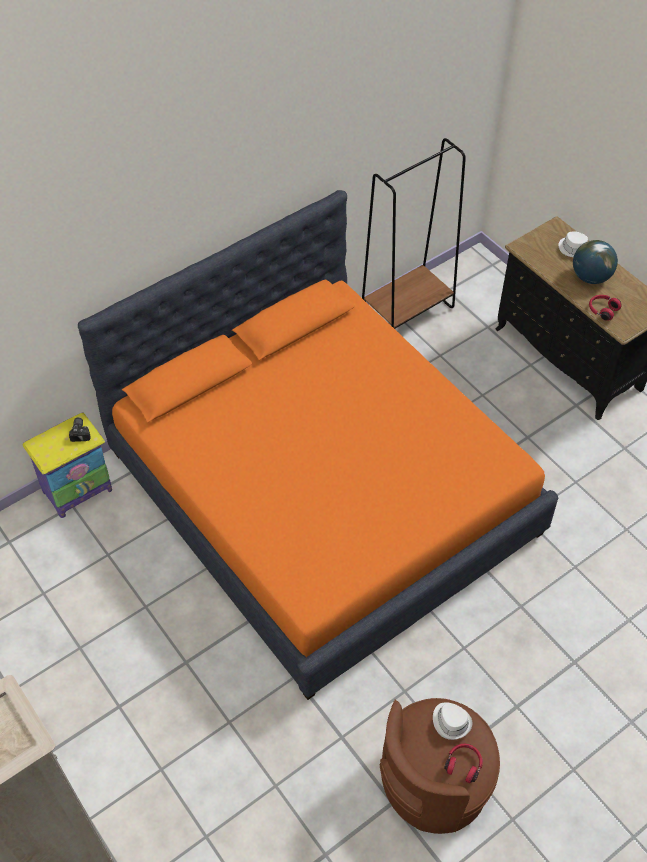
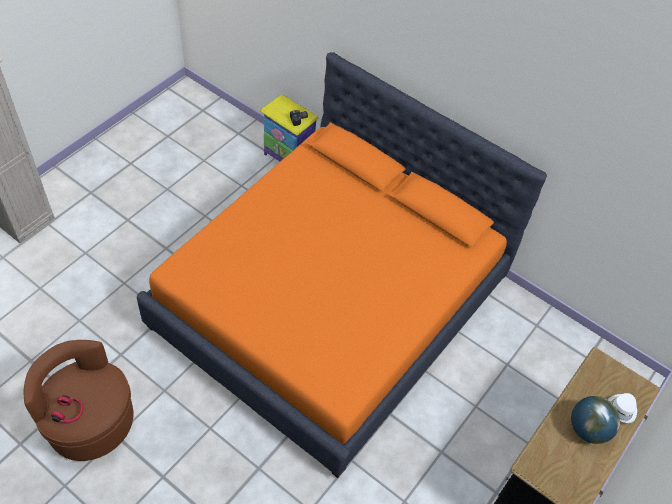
camera: 70 degrees right, 0 degrees up
(407, 312) = (545, 330): clothes rack -> none
(451, 721) = (104, 398): white hat -> none
(602, 310) = (546, 444): red headphones -> none

